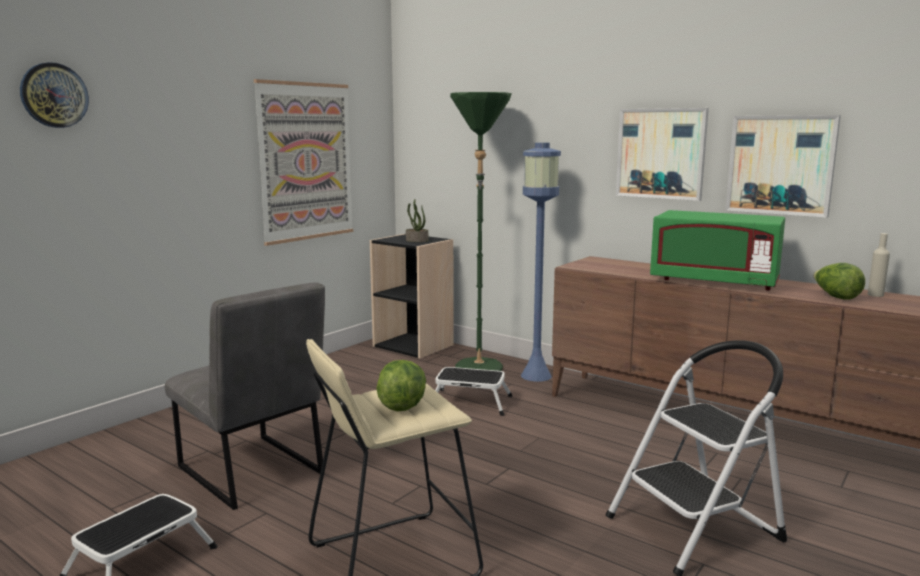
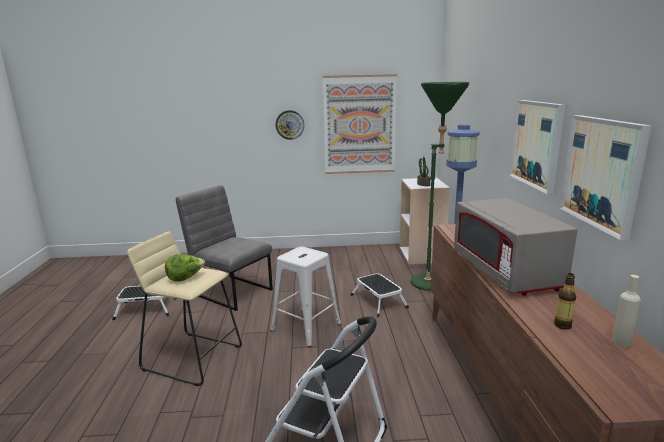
camera: 50 degrees right, 5 degrees up
(54, 95) = (209, 92): wall clock -> wall clock (290, 125)
(251, 471) = (232, 291): grey chair -> grey chair turned 120 degrees clockwise
(414, 345) = (422, 255): black bookcase -> white bookcase
(453, 458) = (306, 327): none -> white stool
(714, 282) = (505, 272): green microwave -> grey microwave
(835, 297) = (562, 325): lettuce -> bottle

